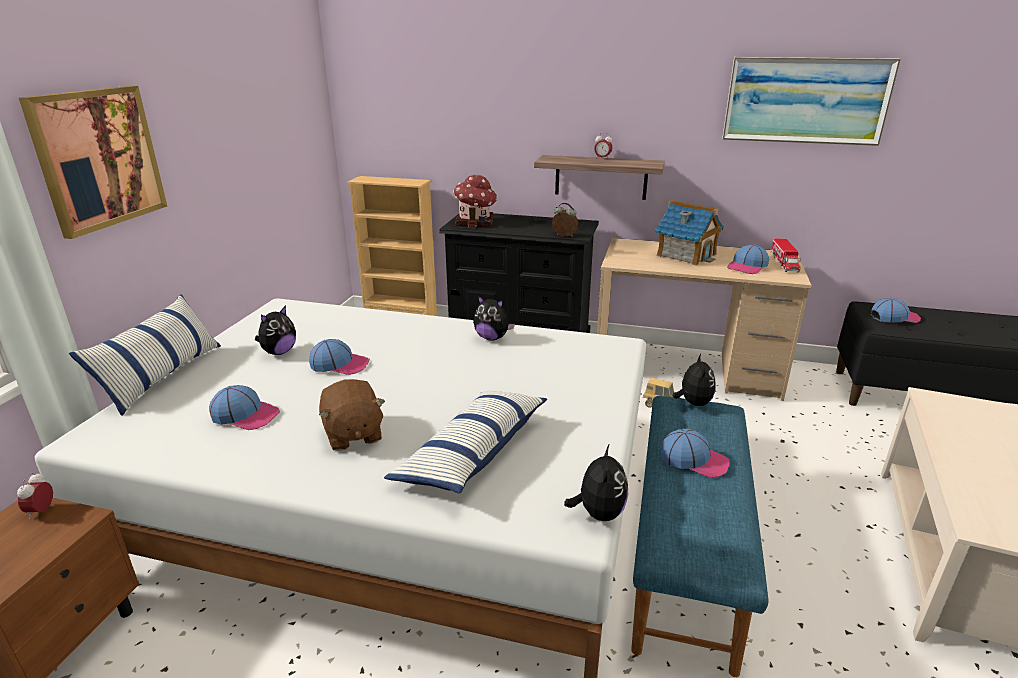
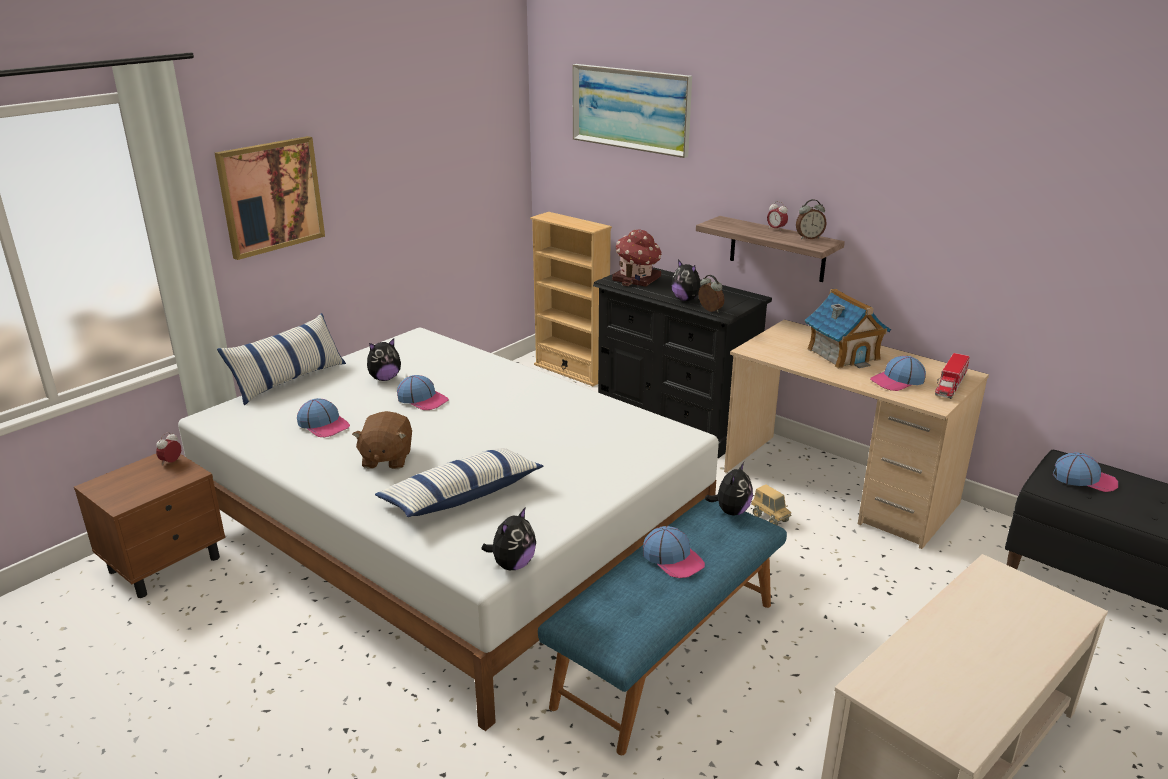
camera: 25 degrees right, 0 degrees up
(492, 338) = (571, 403): plush toy -> plush toy (686, 300)
(636, 161) = (809, 238): none -> alarm clock
(805, 100) = (1004, 194): picture -> picture (630, 109)

